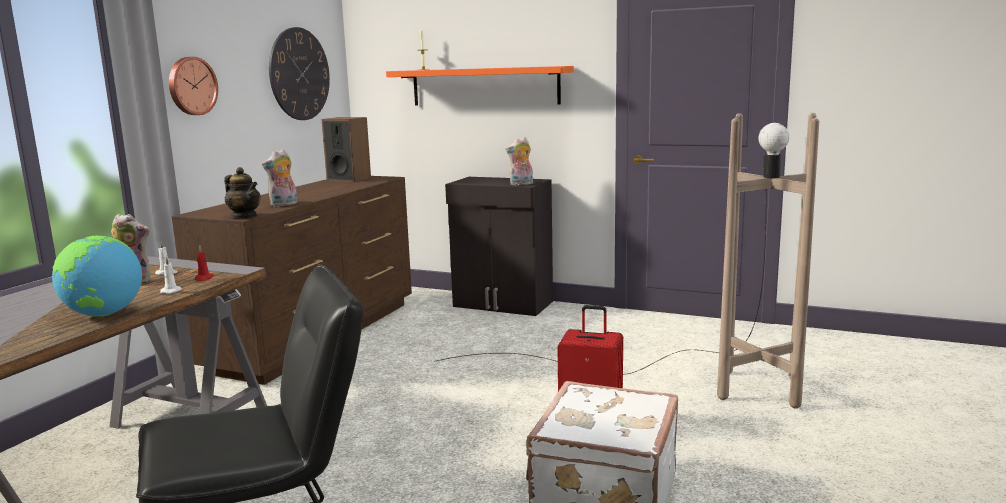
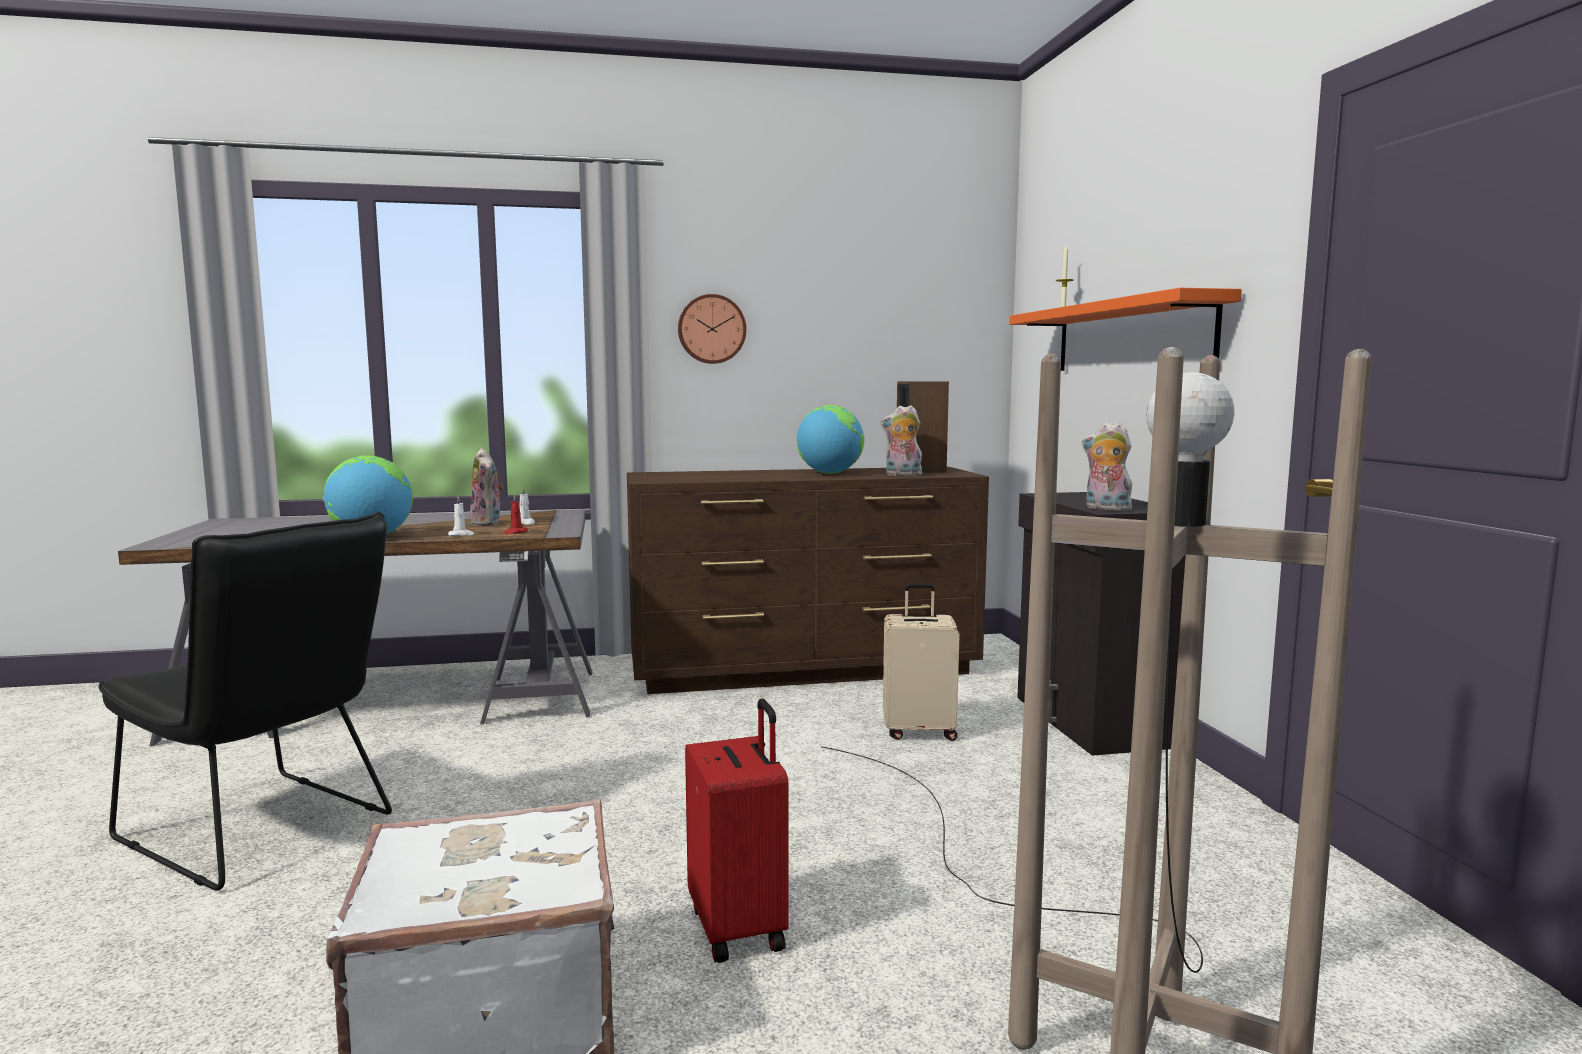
camera: 55 degrees right, 5 degrees down
(245, 216) = (651, 480): teapot -> none
(284, 205) = (730, 478): plush toy -> plush toy (902, 475)
(299, 74) = (905, 322): wall clock -> none
(316, 190) = (830, 473): none -> globe
(454, 336) = (919, 731): none -> beige suitcase

